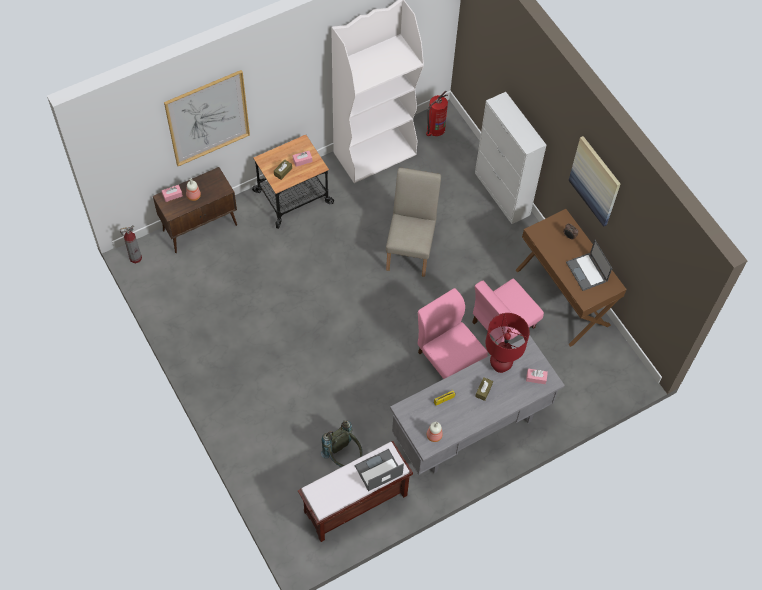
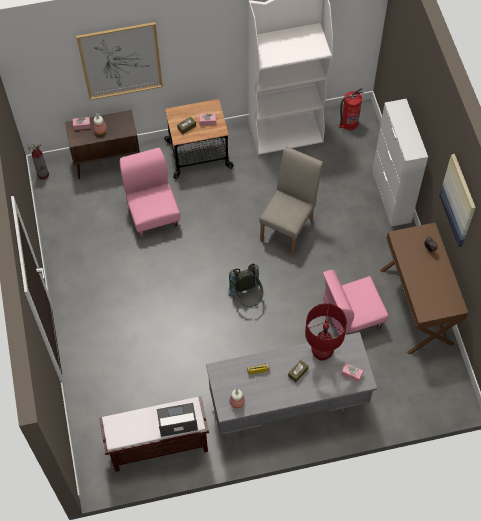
camera: 20 degrees right, 0 degrees up
(343, 457) = (163, 399): grey backpack -> grey backpack (247, 297)
(448, 358) = (289, 334): pink chair -> pink chair (153, 213)
(587, 272) = (435, 287): laptop -> none

